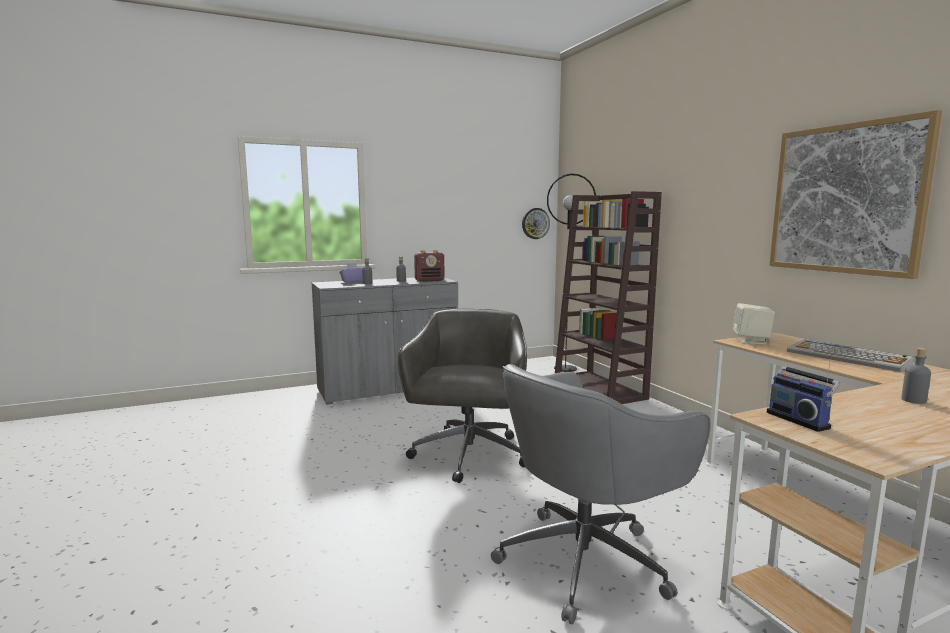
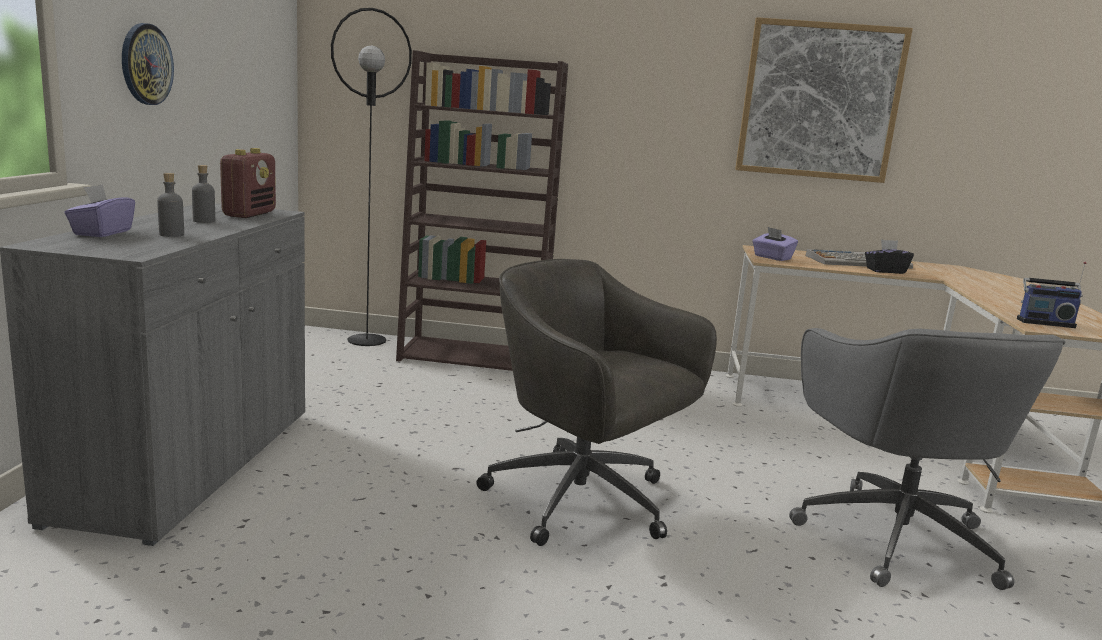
camera: 60 degrees left, 5 degrees up
(535, 223) = (280, 89): wall clock -> wall clock (146, 64)
(751, 341) = (772, 257): beige speaker -> purple tissue box
(840, 366) = (885, 271): none -> black tissue box
(913, 400) = (995, 290): grey bottle -> none

